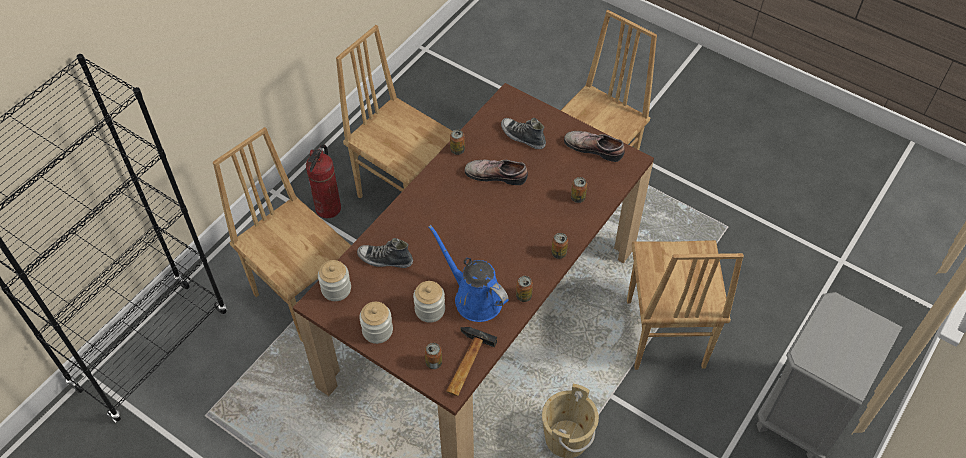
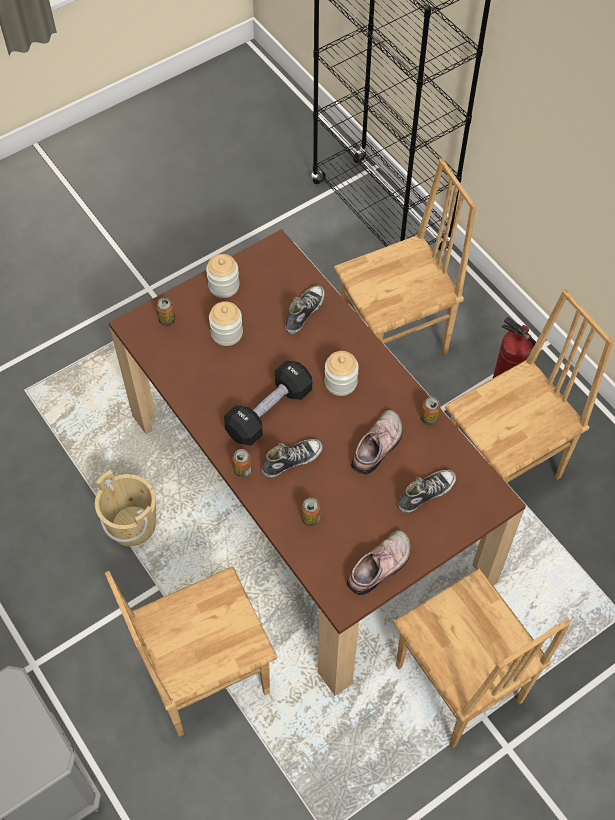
camera: 110 degrees right, 5 degrees up
(336, 289) = (286, 265): jar -> jar (340, 382)
(465, 364) = (152, 344): hammer -> none
(474, 297) = (223, 374): blue watering can -> none
(496, 253) = (269, 411): none -> black dumbbell
(523, 296) = (204, 418): can -> none
(534, 224) = (292, 460): none -> shoe
(663, 334) = (205, 675): brown chair -> brown chair turned 45 degrees counterclockwise

